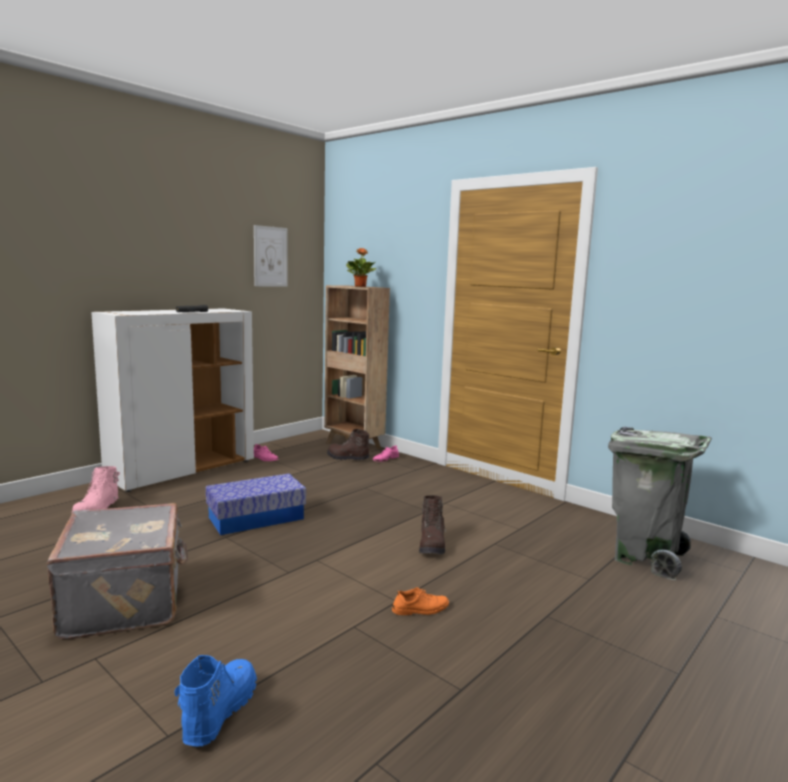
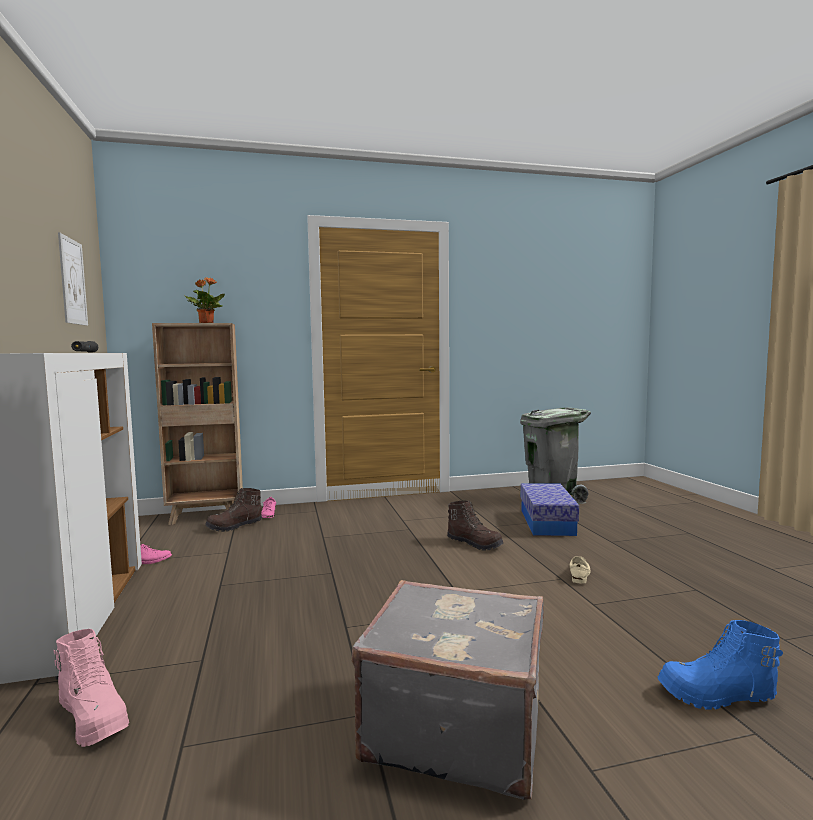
camera: 55 degrees left, 5 degrees down
(219, 712) = (717, 696): blue boot -> blue boot turned 45 degrees counterclockwise
(256, 518) = (318, 600): storage box -> storage box (547, 522)
(420, 609) = (579, 574): orange shoe -> beige shoe

